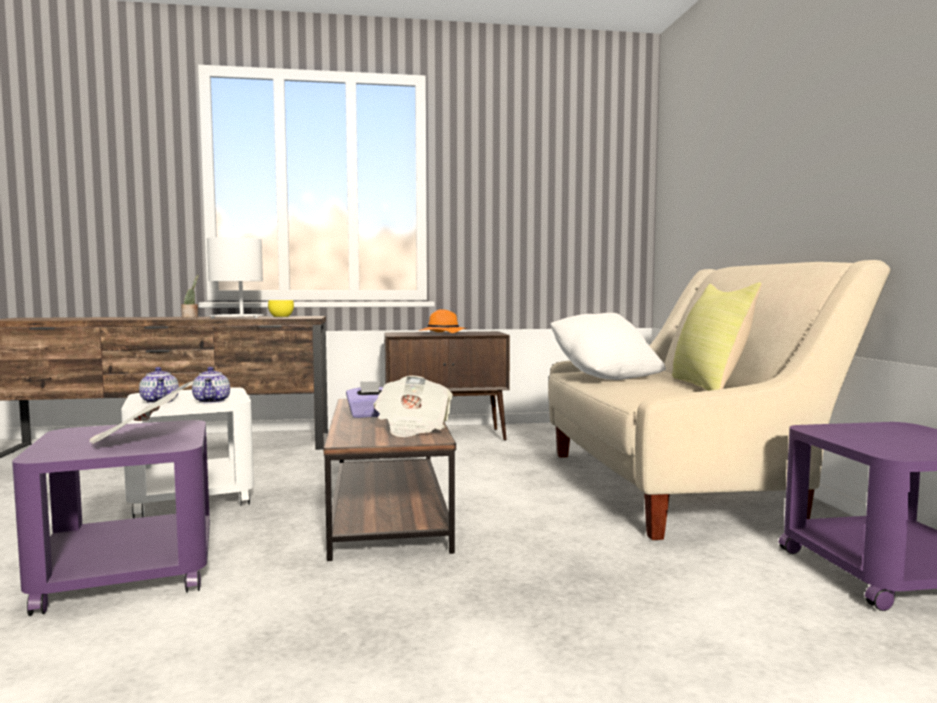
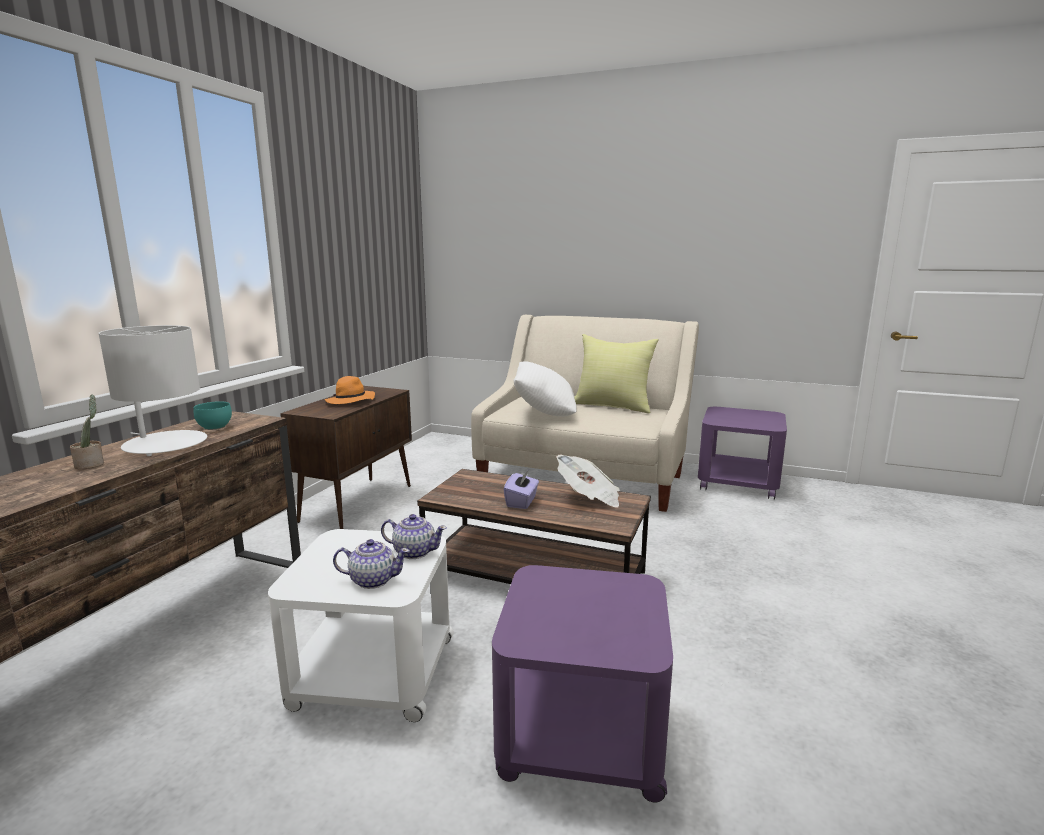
camera: 60 degrees left, 10 degrees up
(140, 440) = (604, 601): newspaper -> none
(282, 317) = (216, 427): yellow bowl -> turquoise bowl

